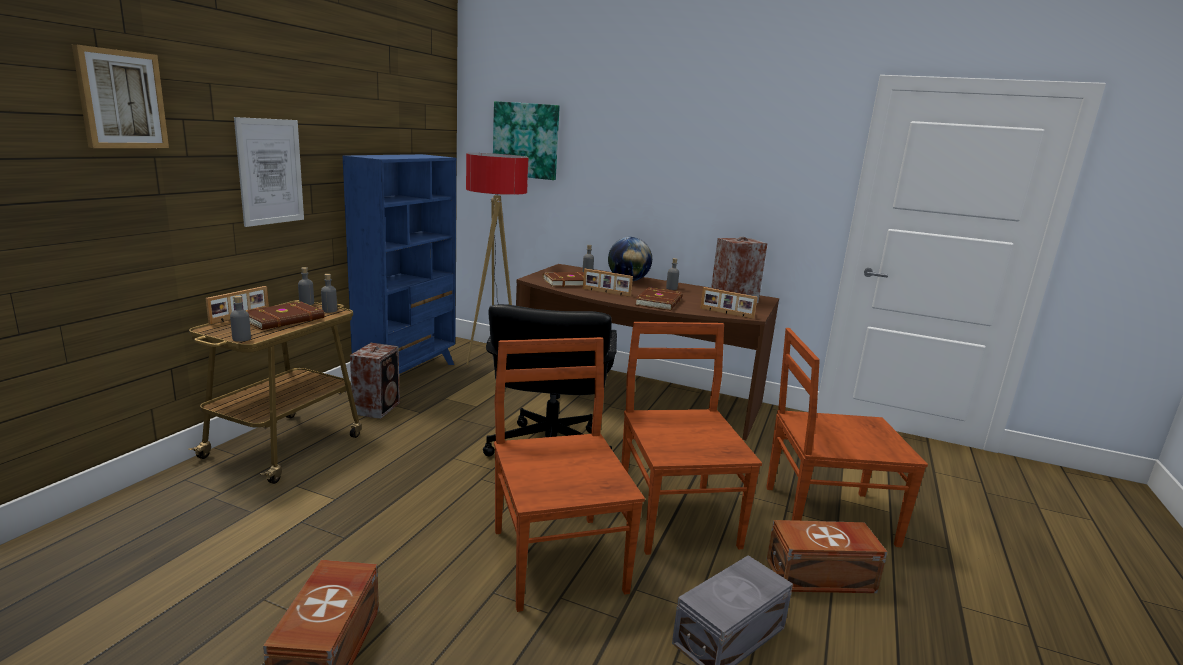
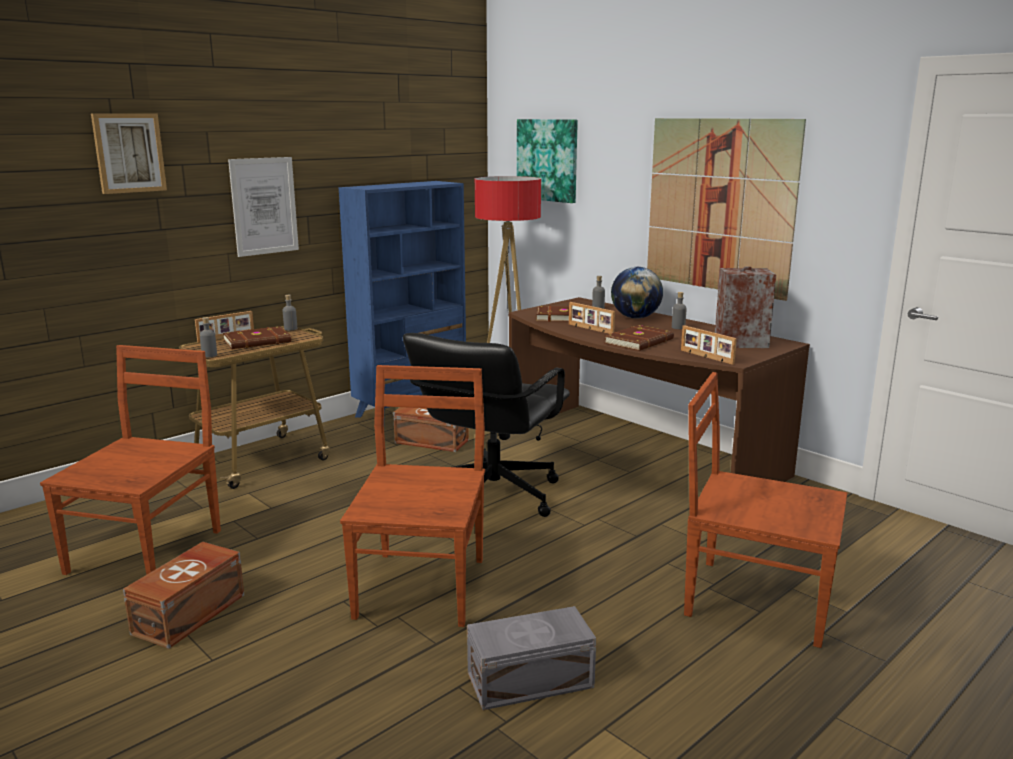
camera: 25 degrees right, 0 degrees up
(329, 310) = (304, 336): grey bottle -> none
(378, 408) = (361, 437): speaker -> none
(676, 515) = (574, 571): brown chair -> brown chair (148, 549)
(699, 186) = (719, 205): none -> picture
(822, 577) = (685, 655): brown storage box -> brown storage box (432, 442)

